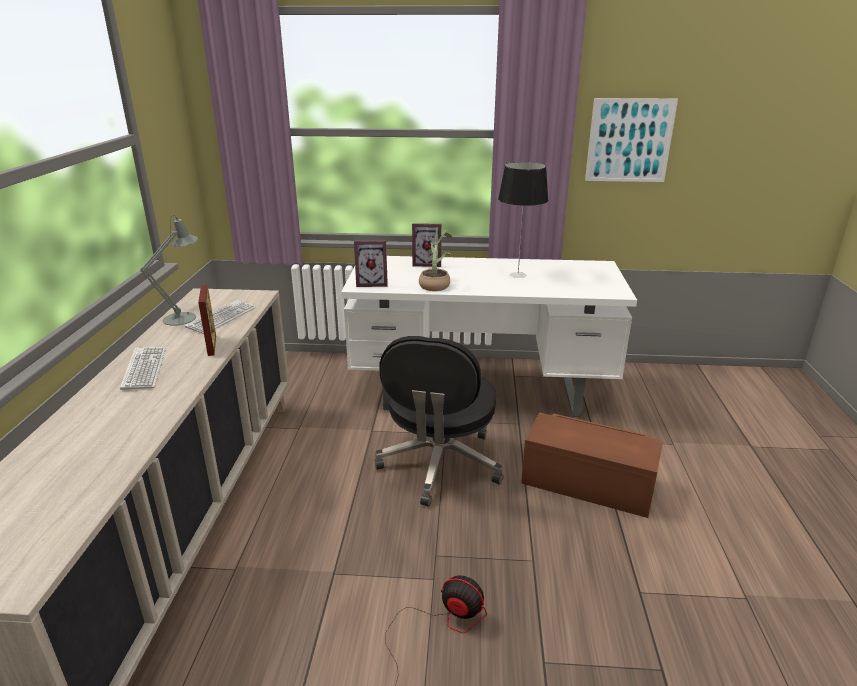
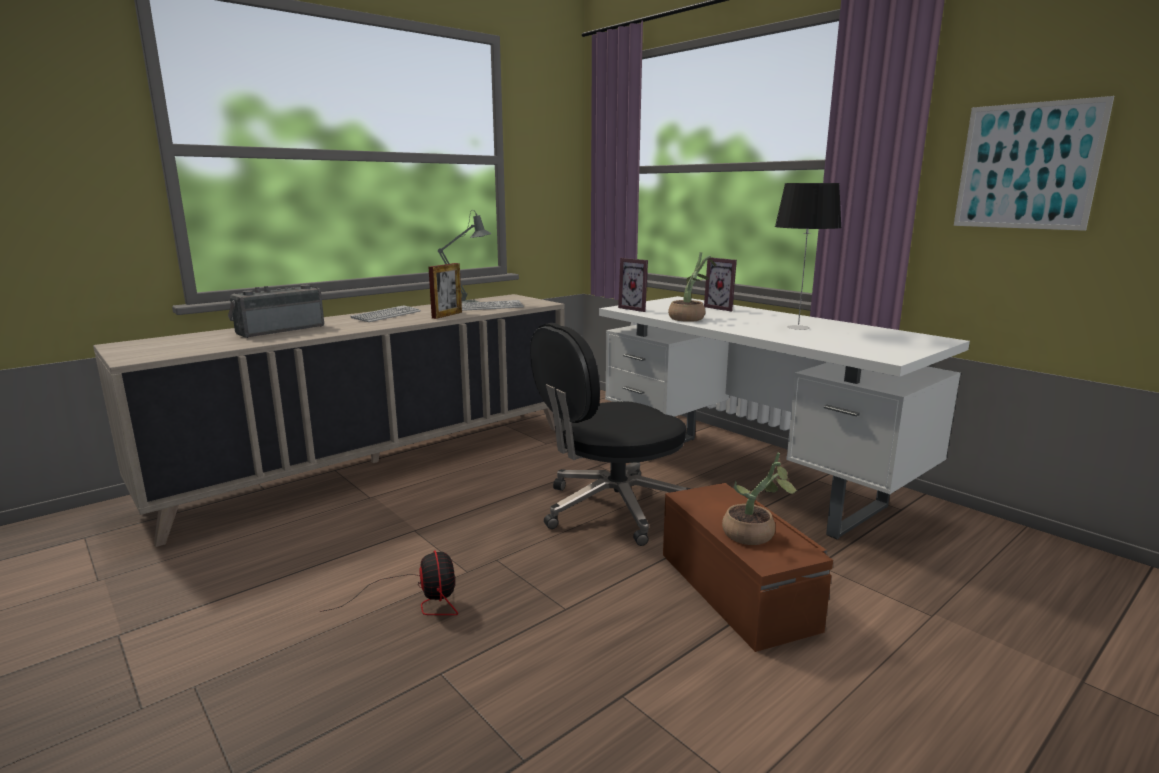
camera: 45 degrees right, 10 degrees down
(77, 444) = (279, 330): none -> radio
(614, 446) = (754, 536): none -> potted plant

